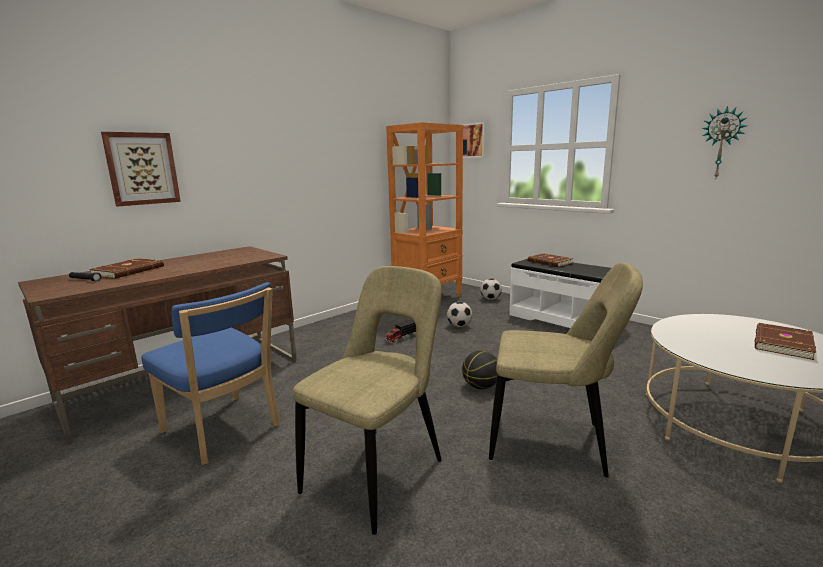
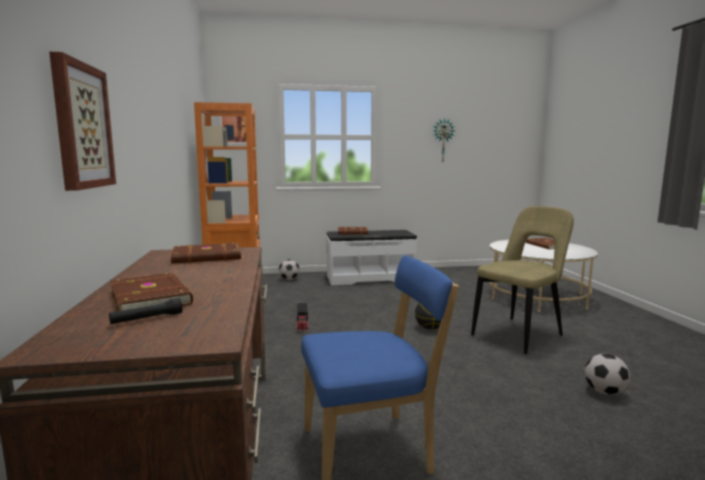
camera: 55 degrees left, 5 degrees down
(237, 256) = (207, 257): none -> brown book
(378, 472) = (512, 392): beige chair -> none
(459, 326) = (319, 302): football -> football (604, 392)

